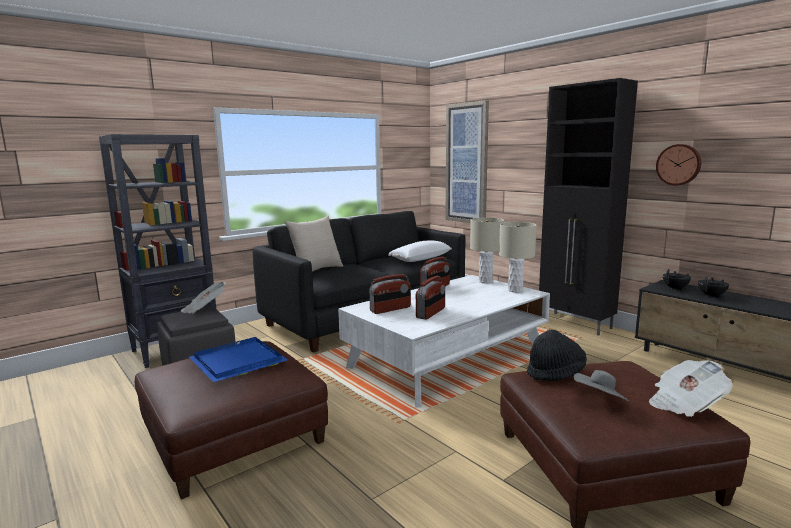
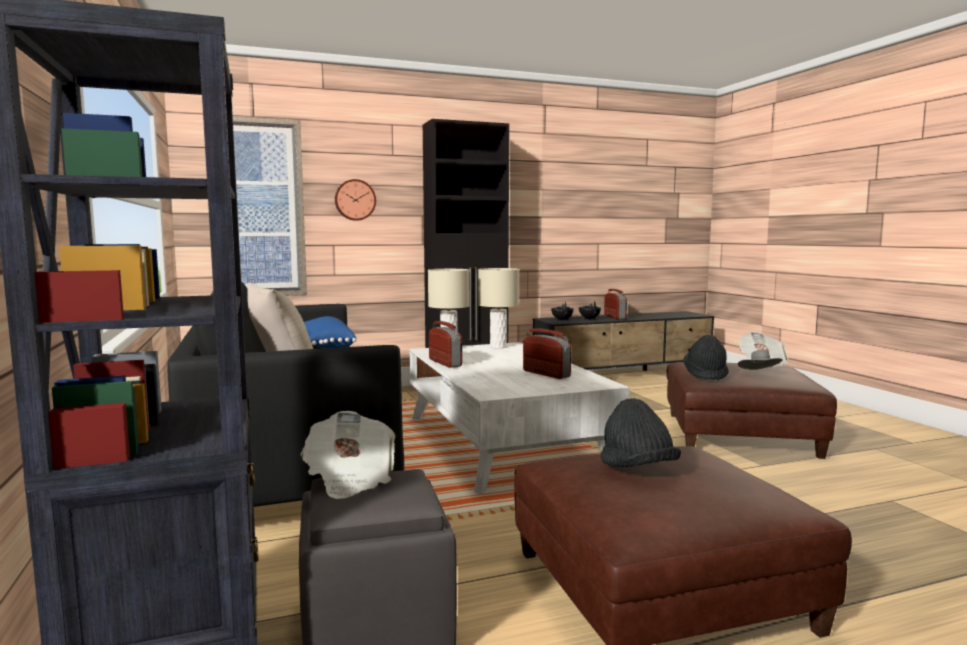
camera: 70 degrees left, 5 degrees down
(240, 361) = (637, 469): blue tray -> black hat
(390, 309) = (514, 383): radio -> radio (615, 317)
(420, 259) = (324, 346): white pillow -> blue pillow
(679, 164) = (534, 211): wall clock -> wall clock (355, 200)

